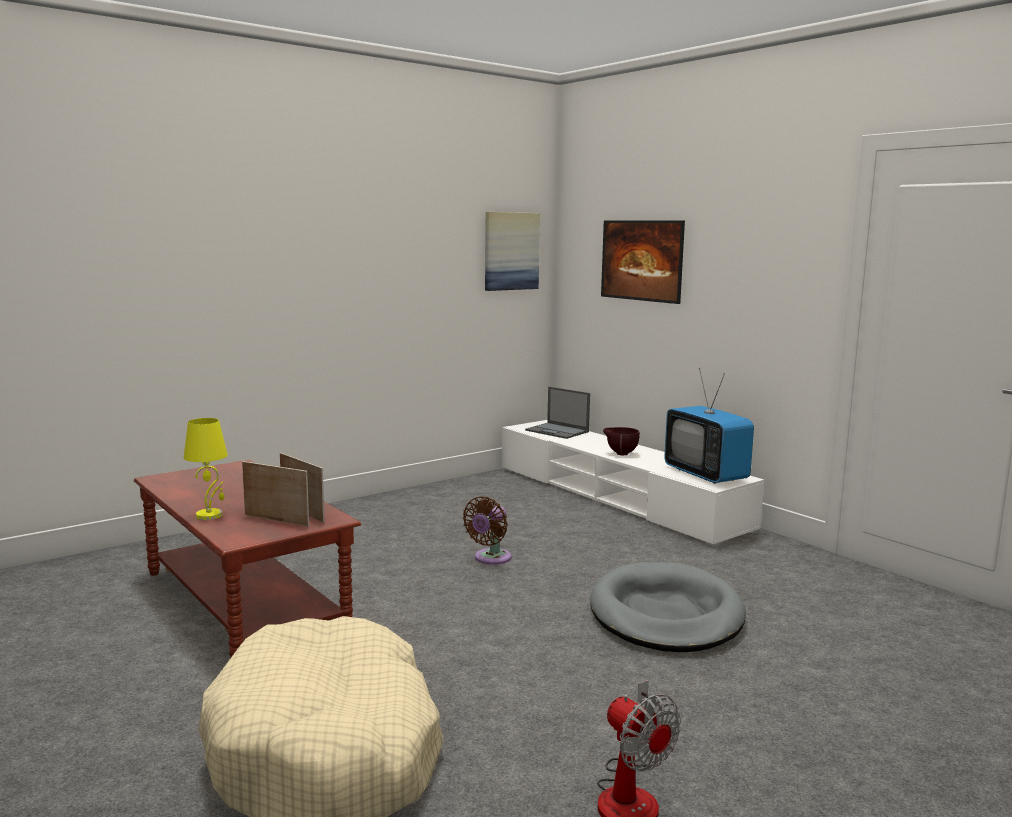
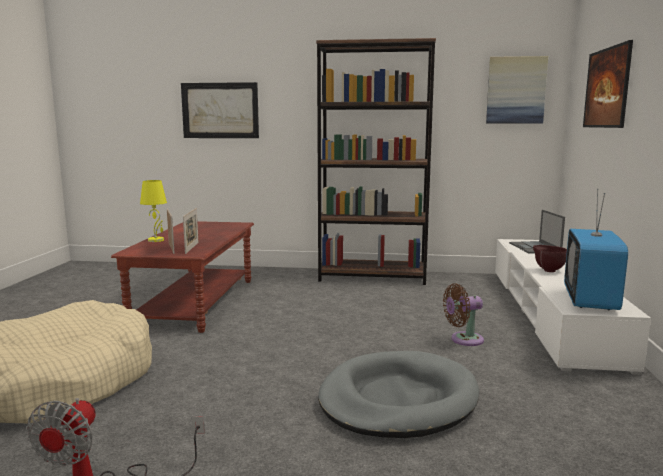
camera: 45 degrees right, 0 degrees up
(133, 283) = (220, 110): none -> picture
(388, 504) = (372, 277): none -> brown bookcase
(490, 558) = (361, 322): brown fan -> brown fan (463, 340)

